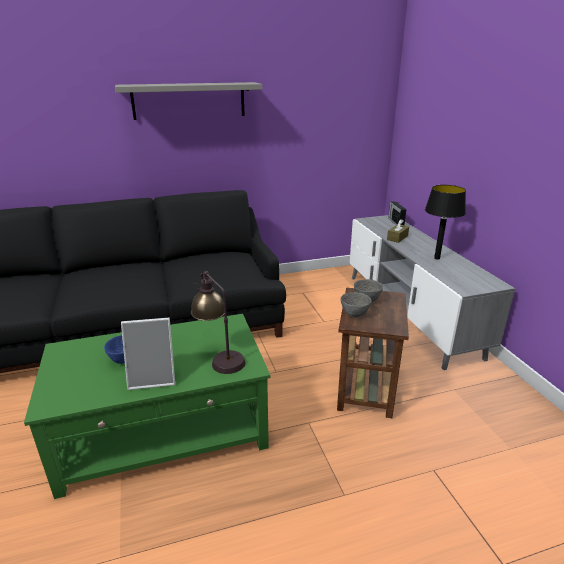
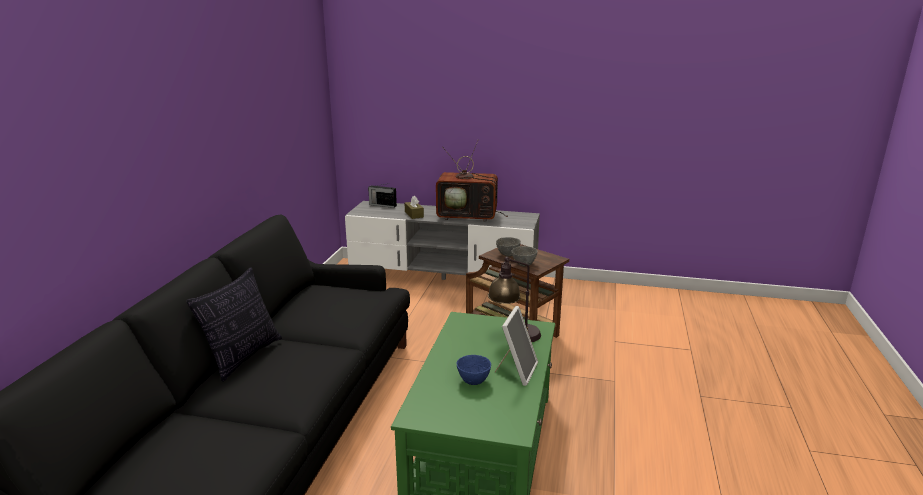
camera: 60 degrees left, 5 degrees down
(122, 267) = (244, 356): none -> pillow
(189, 100) = (199, 119): grey shelf -> none
(437, 258) = (469, 216): black table lamp -> television

